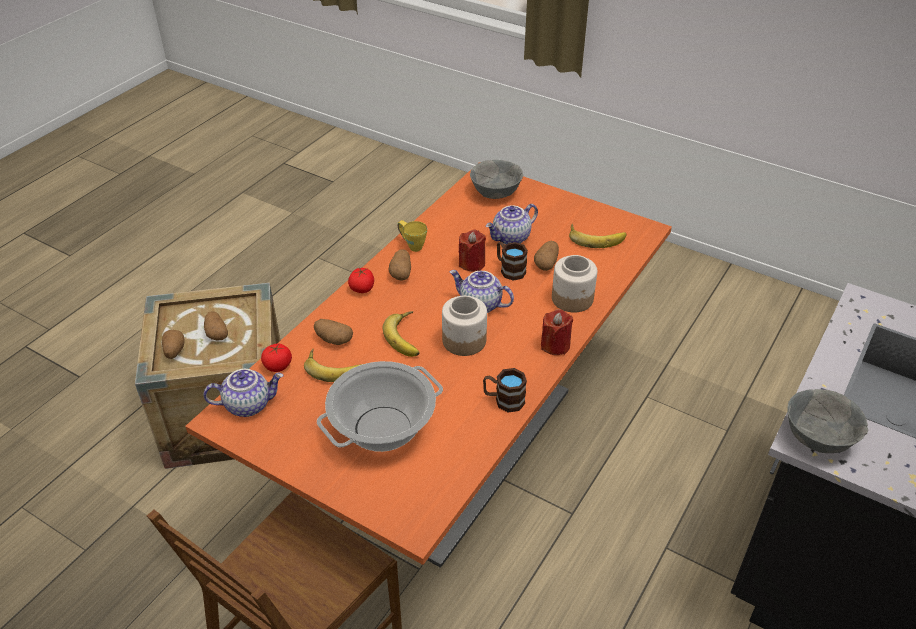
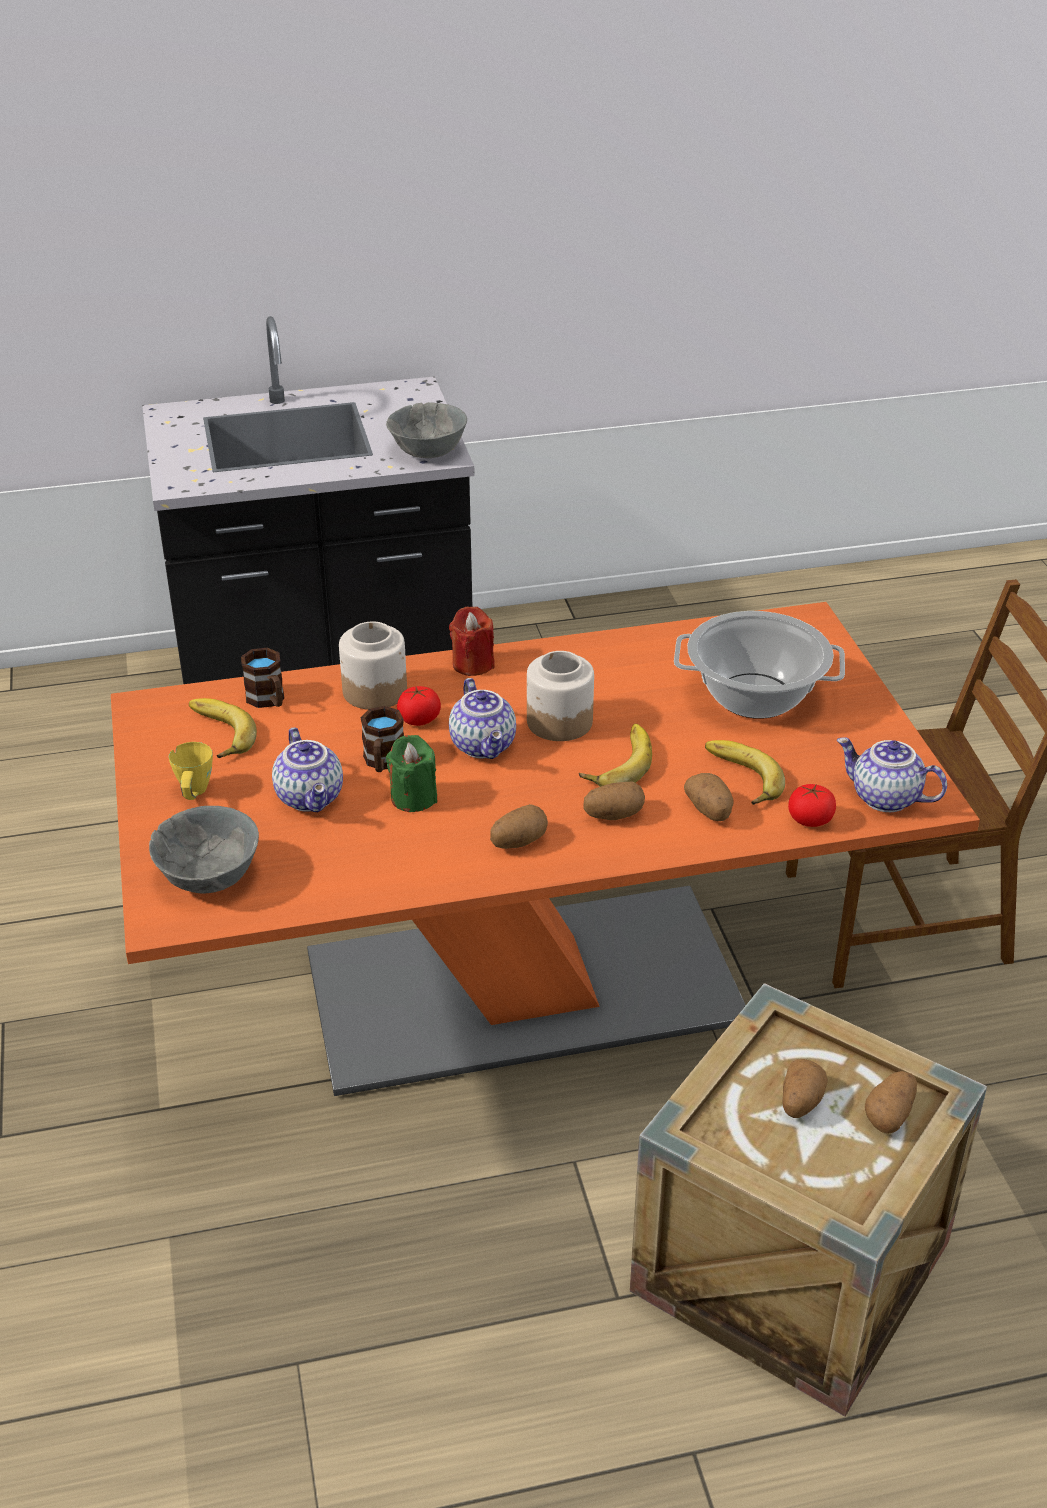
camera: 135 degrees left, 5 degrees down
(362, 289) = (597, 852): tomato -> tomato (419, 720)
(411, 245) = (449, 872): yellow mug -> yellow mug (194, 795)
(472, 263) = (413, 797): red candle -> green candle
(503, 400) = (601, 653): brown mug -> brown mug (269, 700)
(511, 238) = (311, 797): teapot -> teapot turned 60 degrees clockwise
(546, 263) = (329, 742): potato -> potato (613, 815)

